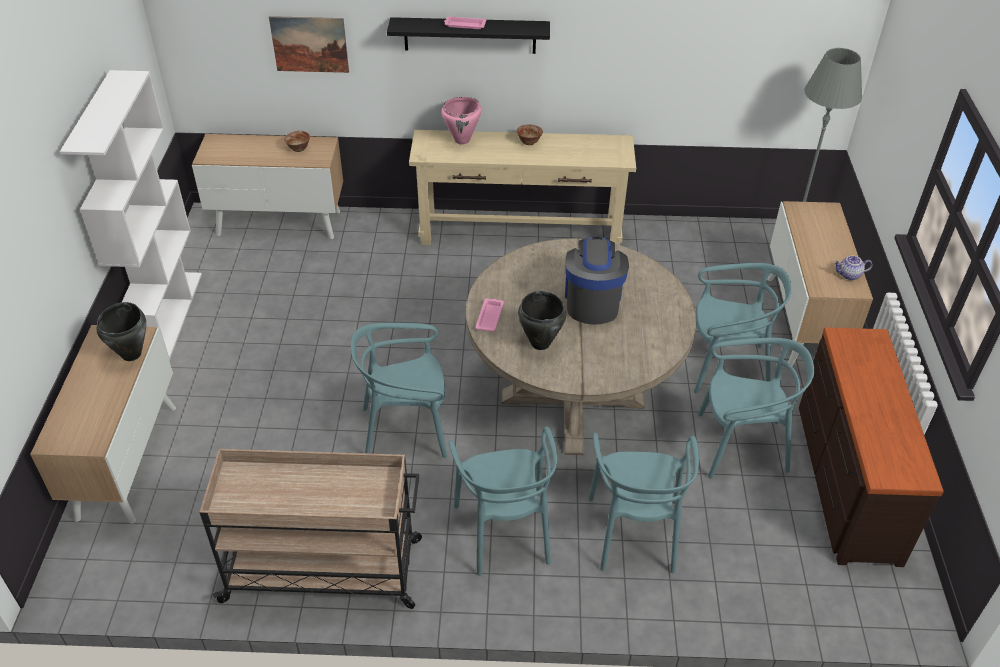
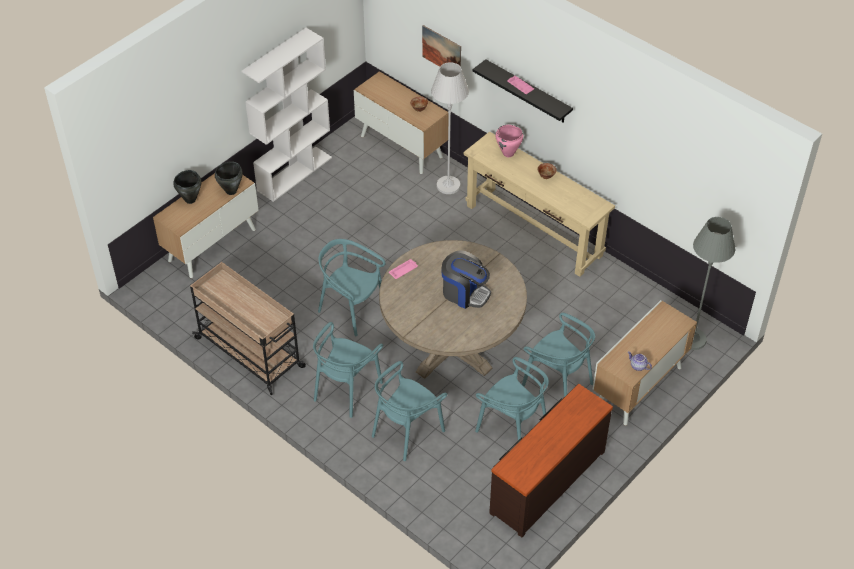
camera: 40 degrees right, 5 degrees up
(377, 235) = (448, 185): none -> white floor lamp
(540, 343) = (412, 299): black cooking pot -> black cooking pot (190, 199)
(592, 301) = (464, 293): coffee machine -> coffee machine turned 75 degrees clockwise

